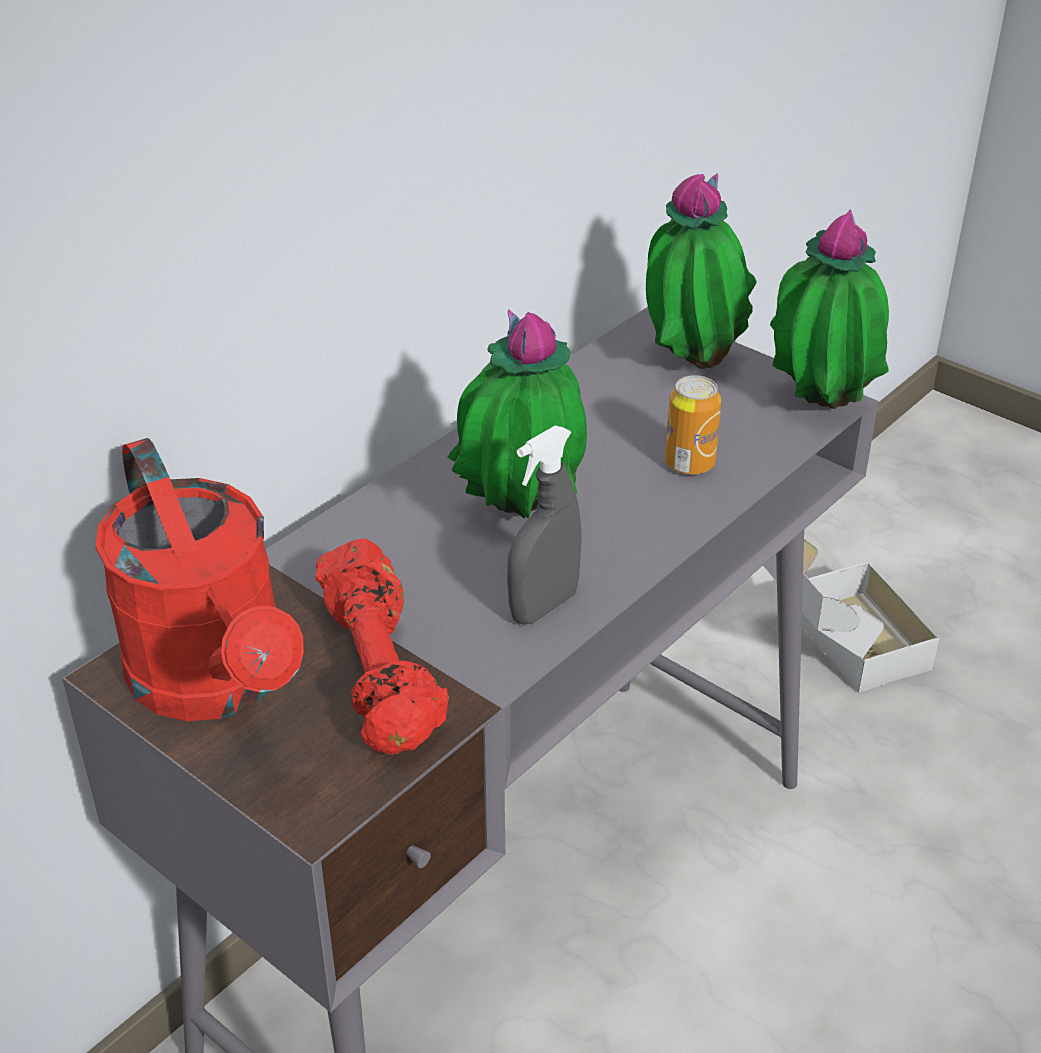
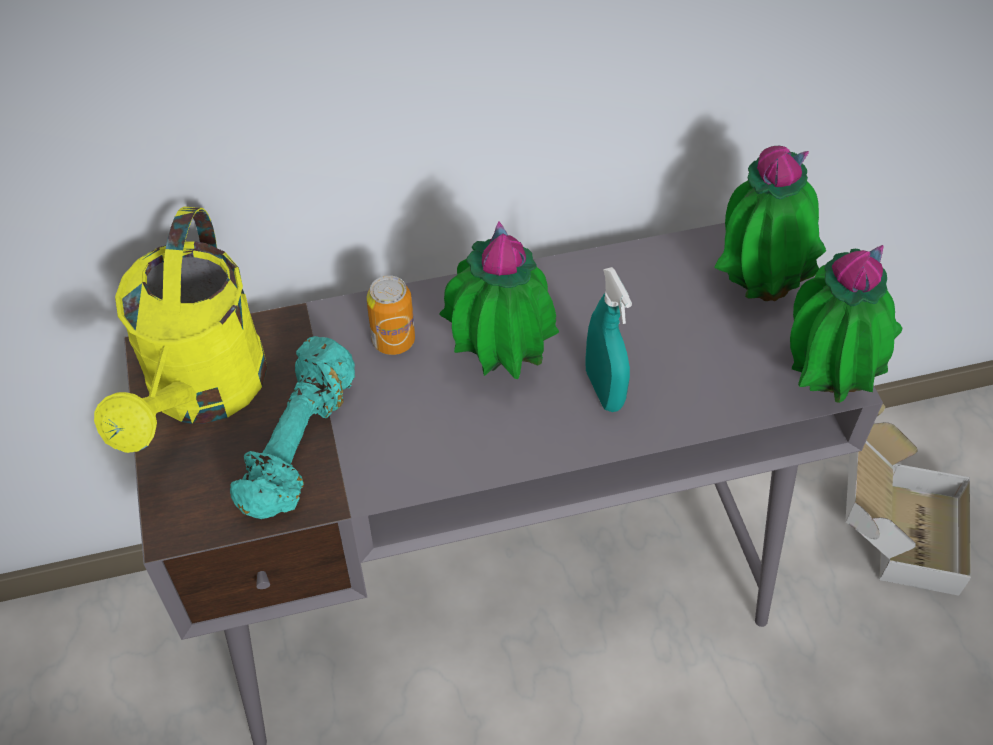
camera: 35 degrees right, 15 degrees up
(219, 684) = (202, 394): red watering can -> yellow watering can
(383, 674) = (301, 445): red dumbbell -> turquoise dumbbell
(543, 607) = (449, 451): grey spray bottle -> none
(638, 493) = (604, 389): none -> turquoise spray bottle
(689, 464) = (667, 383): can -> can (393, 340)

